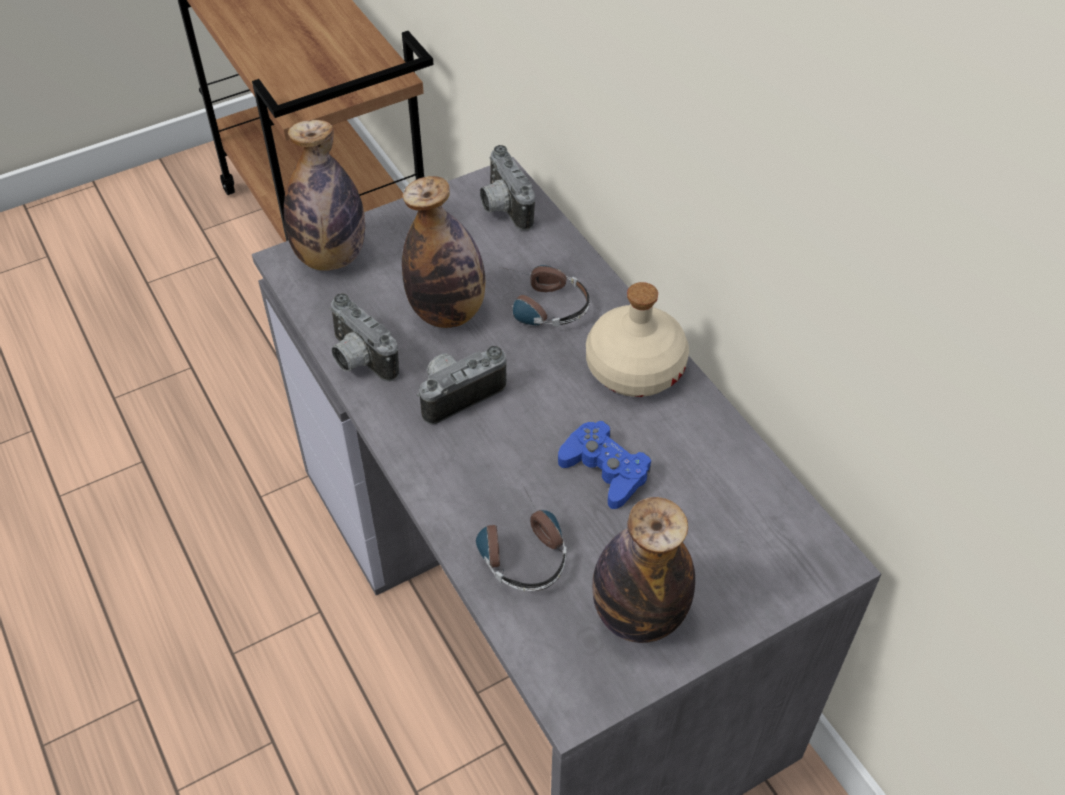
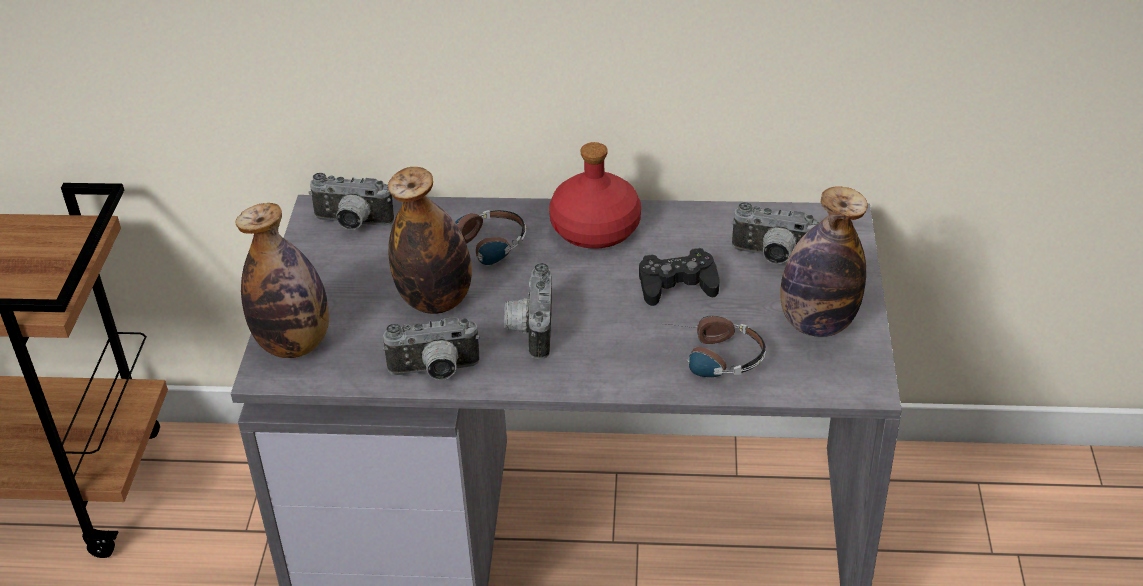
camera: 55 degrees left, 10 degrees down
(605, 470) = (677, 285): blue game controller -> black game controller
(633, 367) = (594, 229): beige bottle -> red bottle
(711, 527) = (772, 257): none -> camera

